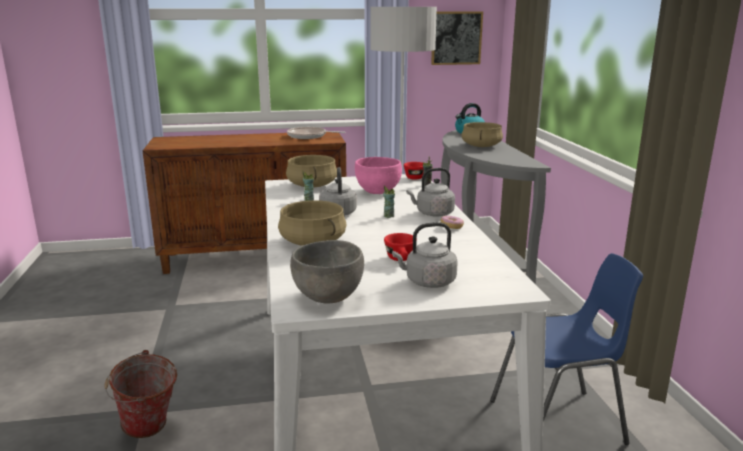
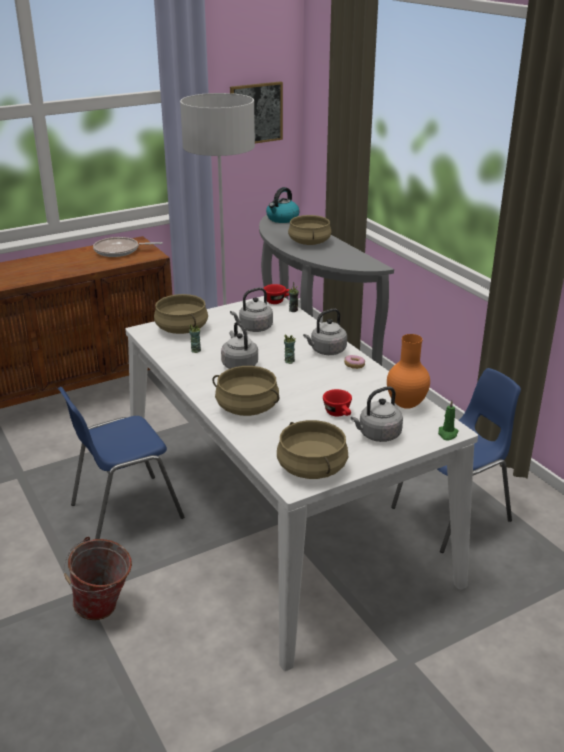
camera: 20 degrees left, 10 degrees up
(231, 350) = (125, 511): none -> blue chair
(328, 297) = (311, 468): grey bowl -> beige cooking pot
(377, 192) = (254, 328): pink bowl -> grey kettle
(481, 263) = (405, 405): none -> orange vase
(512, 293) = (447, 434): none -> green candle

